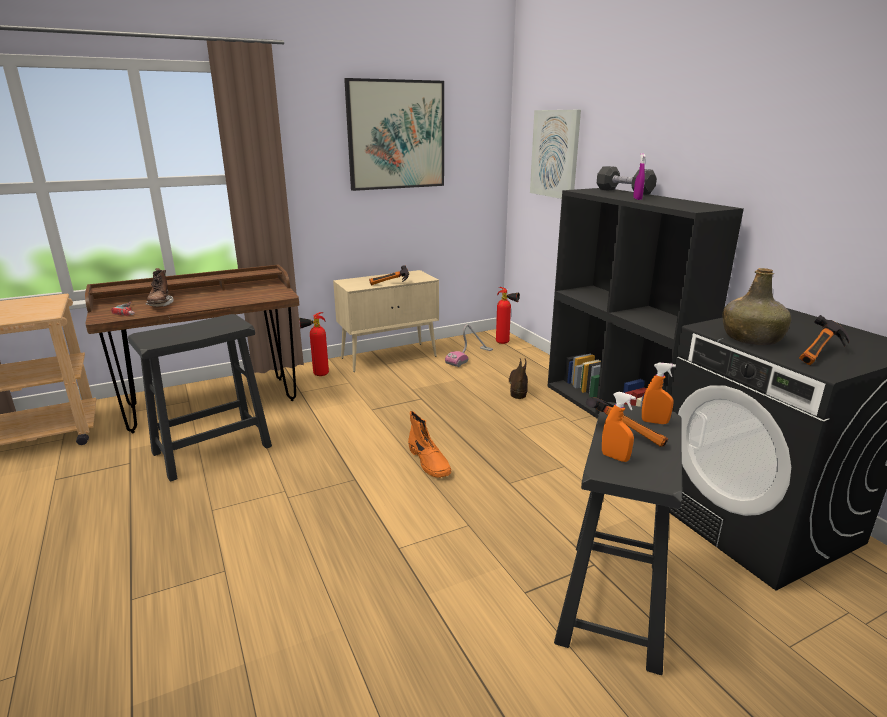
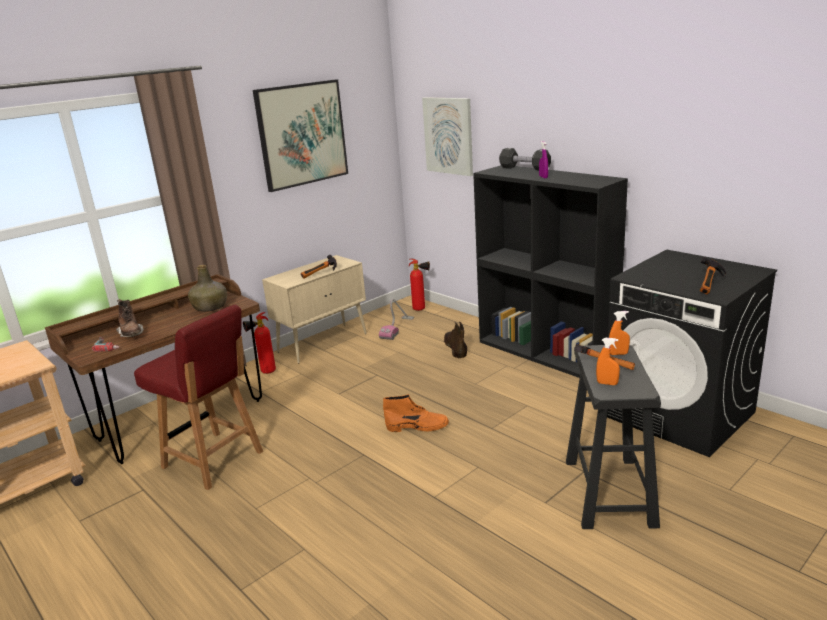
camera: 15 degrees left, 0 degrees up
(211, 450) = (214, 460): black stool -> red chair
(429, 462) = (418, 427): orange boot -> orange boot turned 45 degrees counterclockwise
(751, 338) = (662, 280): green bottle -> green bottle (210, 307)

